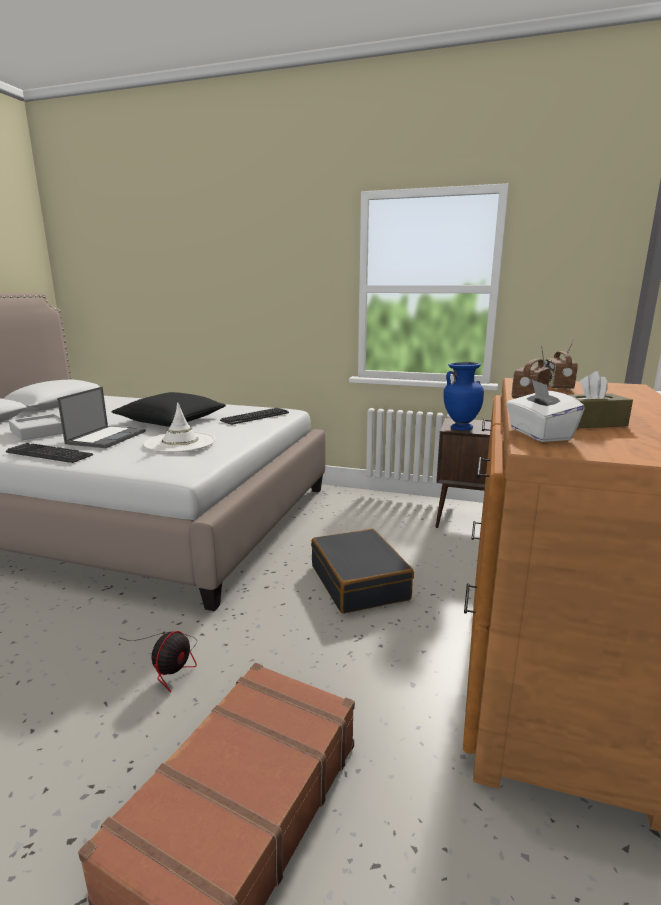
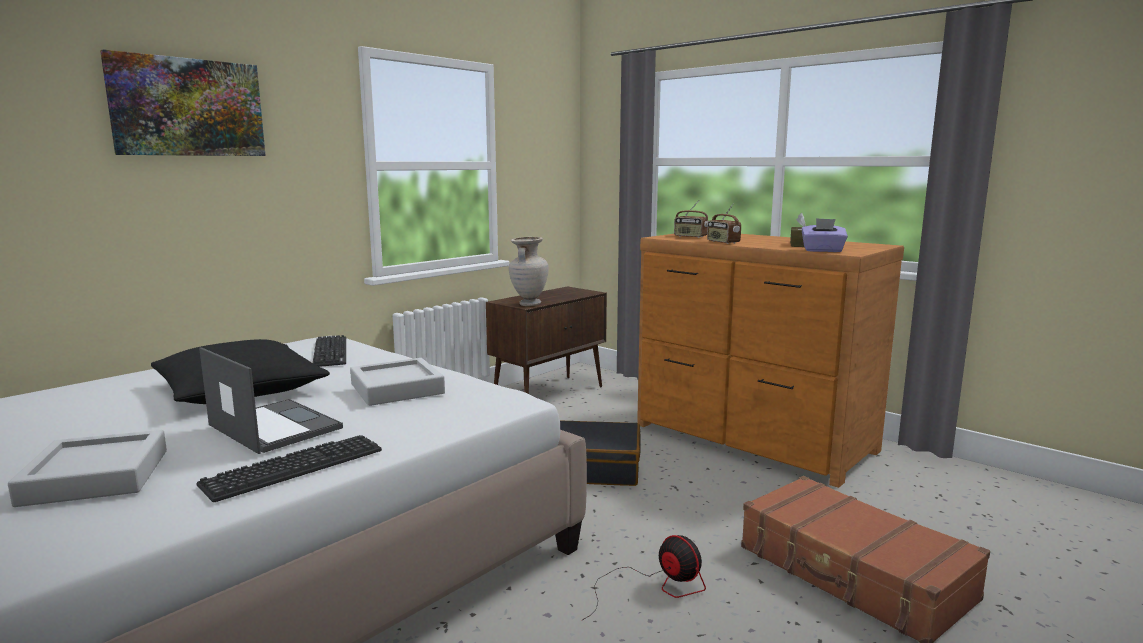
camera: 65 degrees left, 5 degrees down
(180, 443) = (397, 389): white hat -> grey tray
(243, 252) = (188, 107): none -> picture
(460, 428) = (529, 304): blue vase -> beige vase
(539, 434) = (822, 250): white tissue box -> purple tissue box

